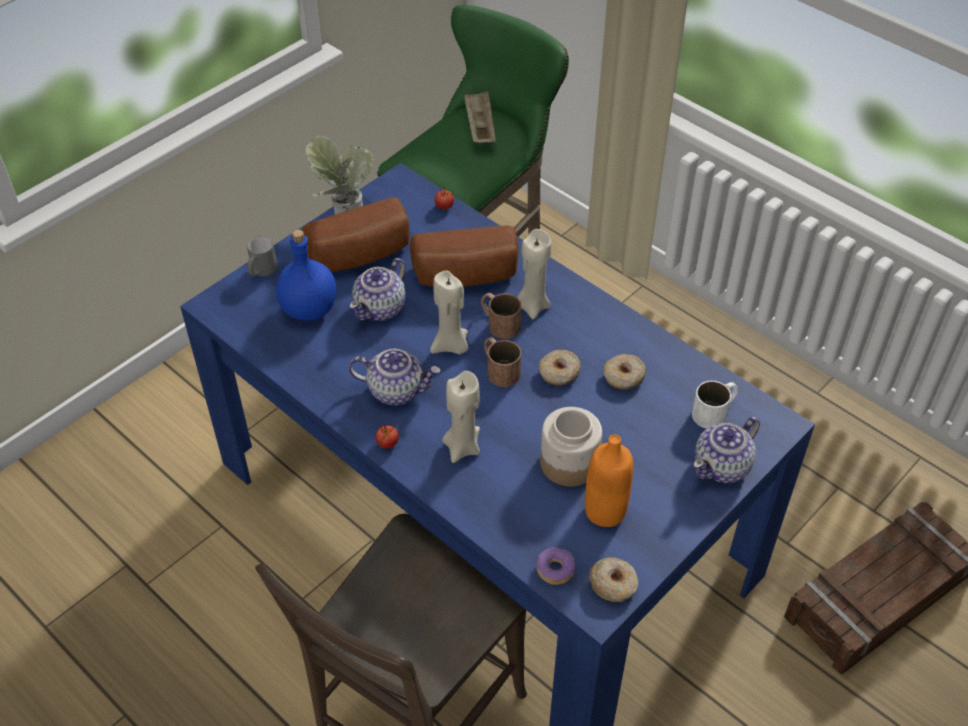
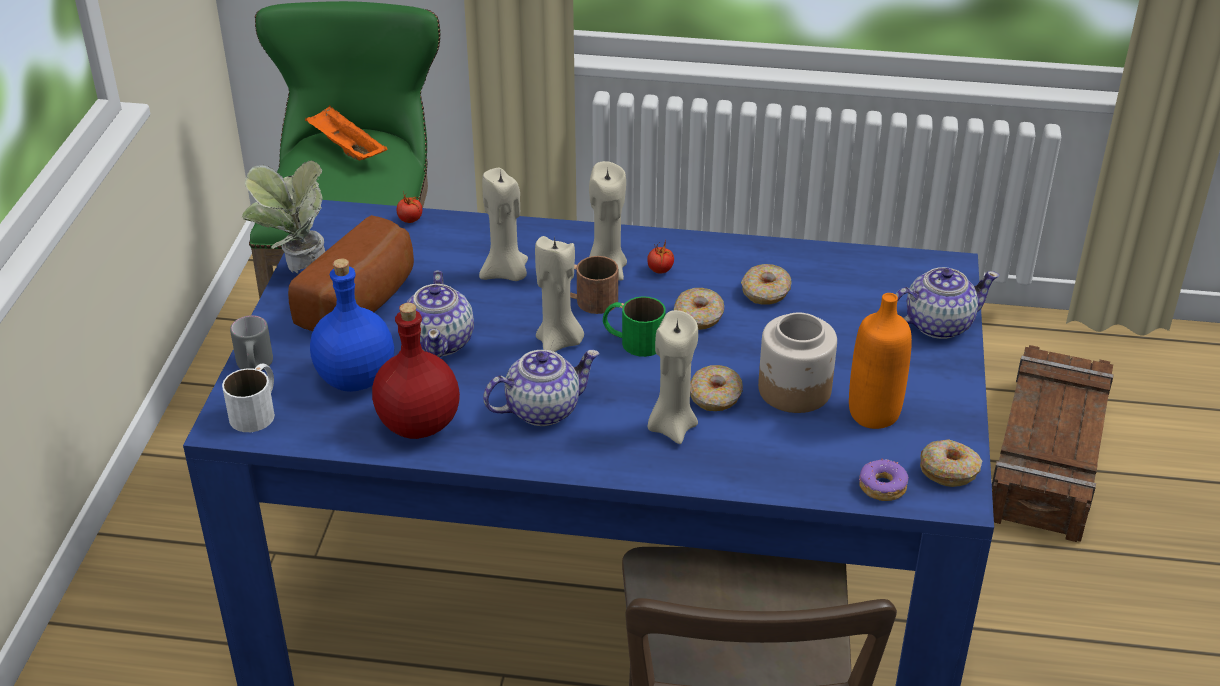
camera: 35 degrees left, 10 degrees down
(316, 361) = (420, 424): none -> red bottle
(387, 444) = (588, 462): tomato -> tomato (660, 270)
(466, 277) = (506, 274): bread -> beige candle
(479, 128) = (346, 149): beige tray -> orange tray
(499, 368) = (632, 340): brown mug -> green mug
(511, 440) = (715, 396): none -> donut
(715, 411) = (881, 282): white mug -> white mug (257, 410)
(722, 466) = (937, 324): teapot -> teapot turned 120 degrees counterclockwise

